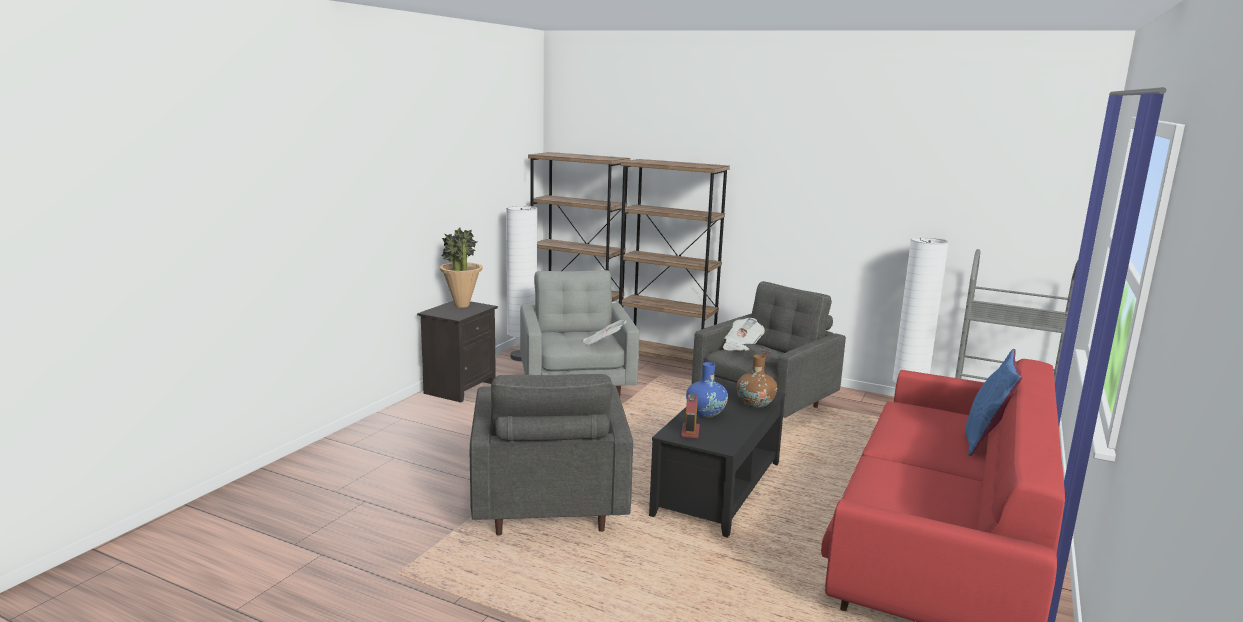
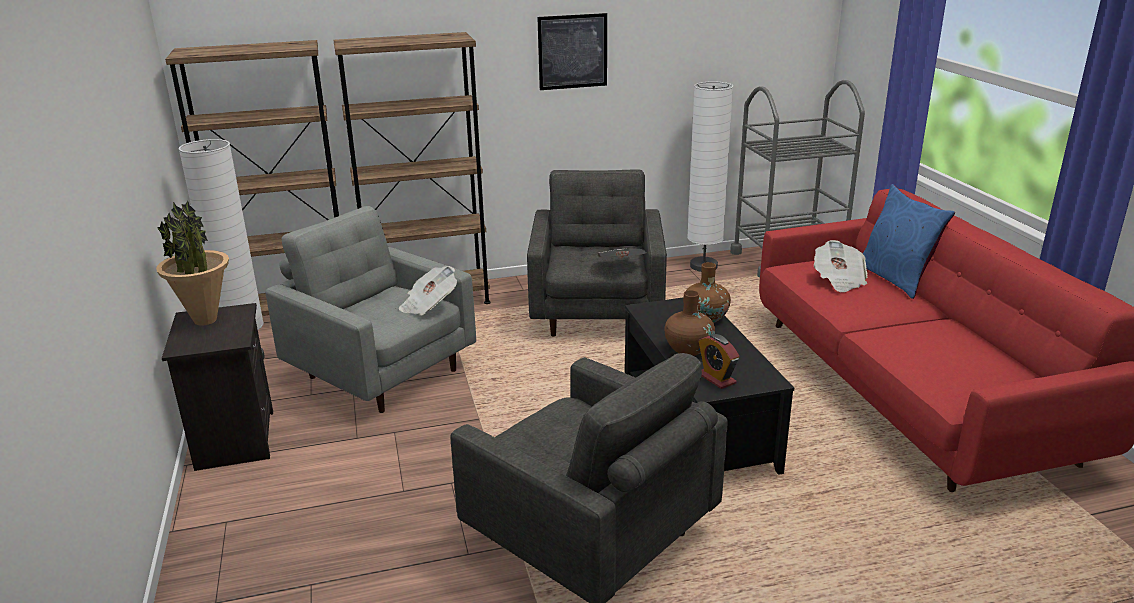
camera: 40 degrees left, 10 degrees up
(705, 413) = (688, 349): blue vase -> brown vase
(740, 346) = (565, 254): newspaper -> newspaper (839, 280)
(815, 193) = (572, 51): none -> picture

